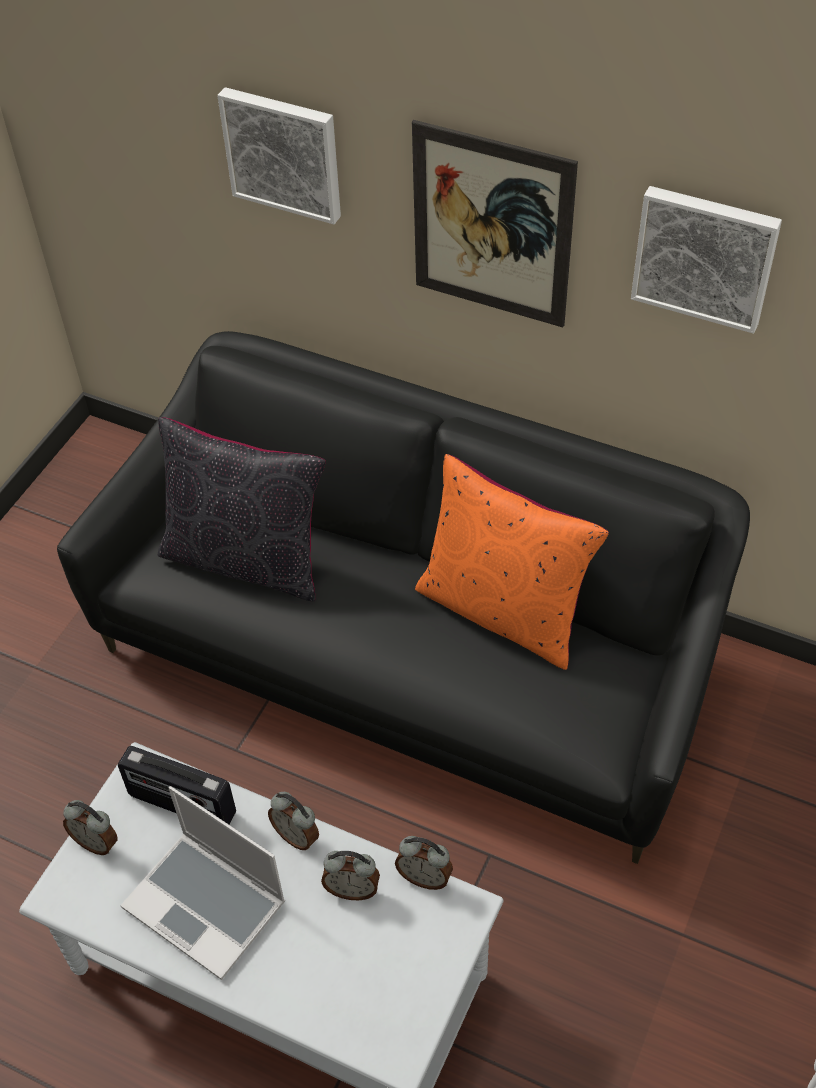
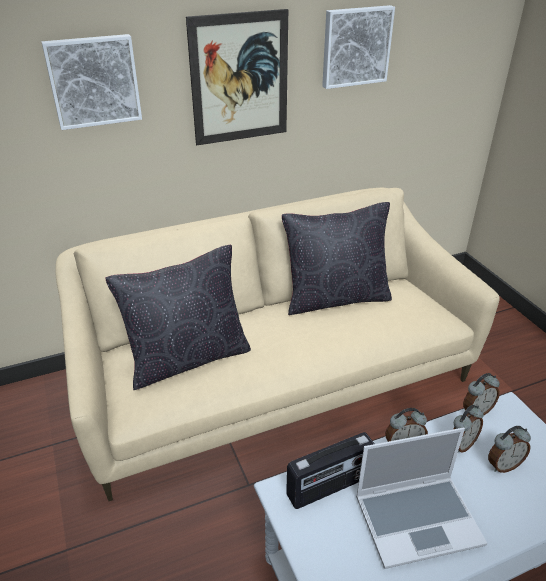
camera: 50 degrees left, 15 degrees down
(97, 842) = (314, 552): alarm clock -> alarm clock (503, 465)
(411, 654) = (273, 379): black sofa -> beige sofa
(503, 610) = (335, 298): orange pillow -> black pillow

